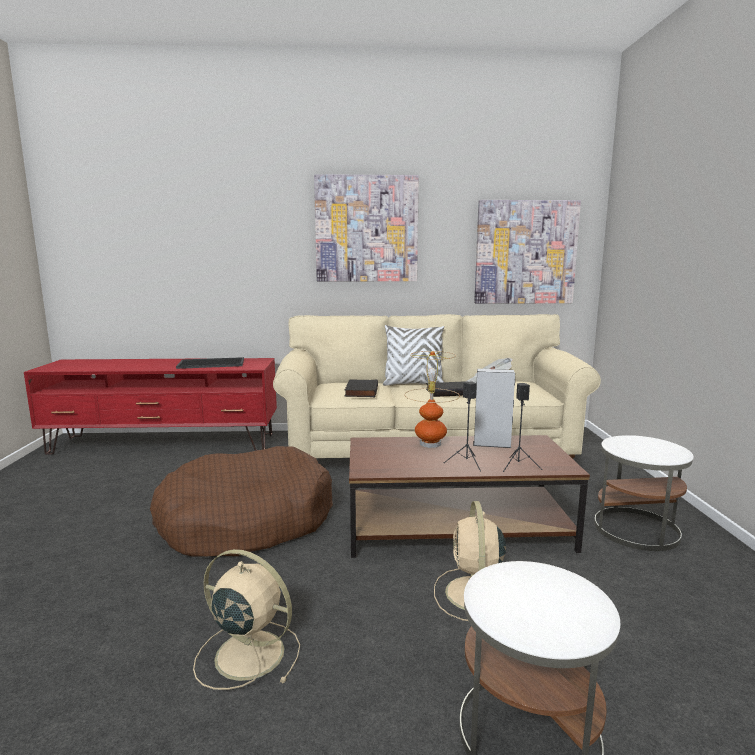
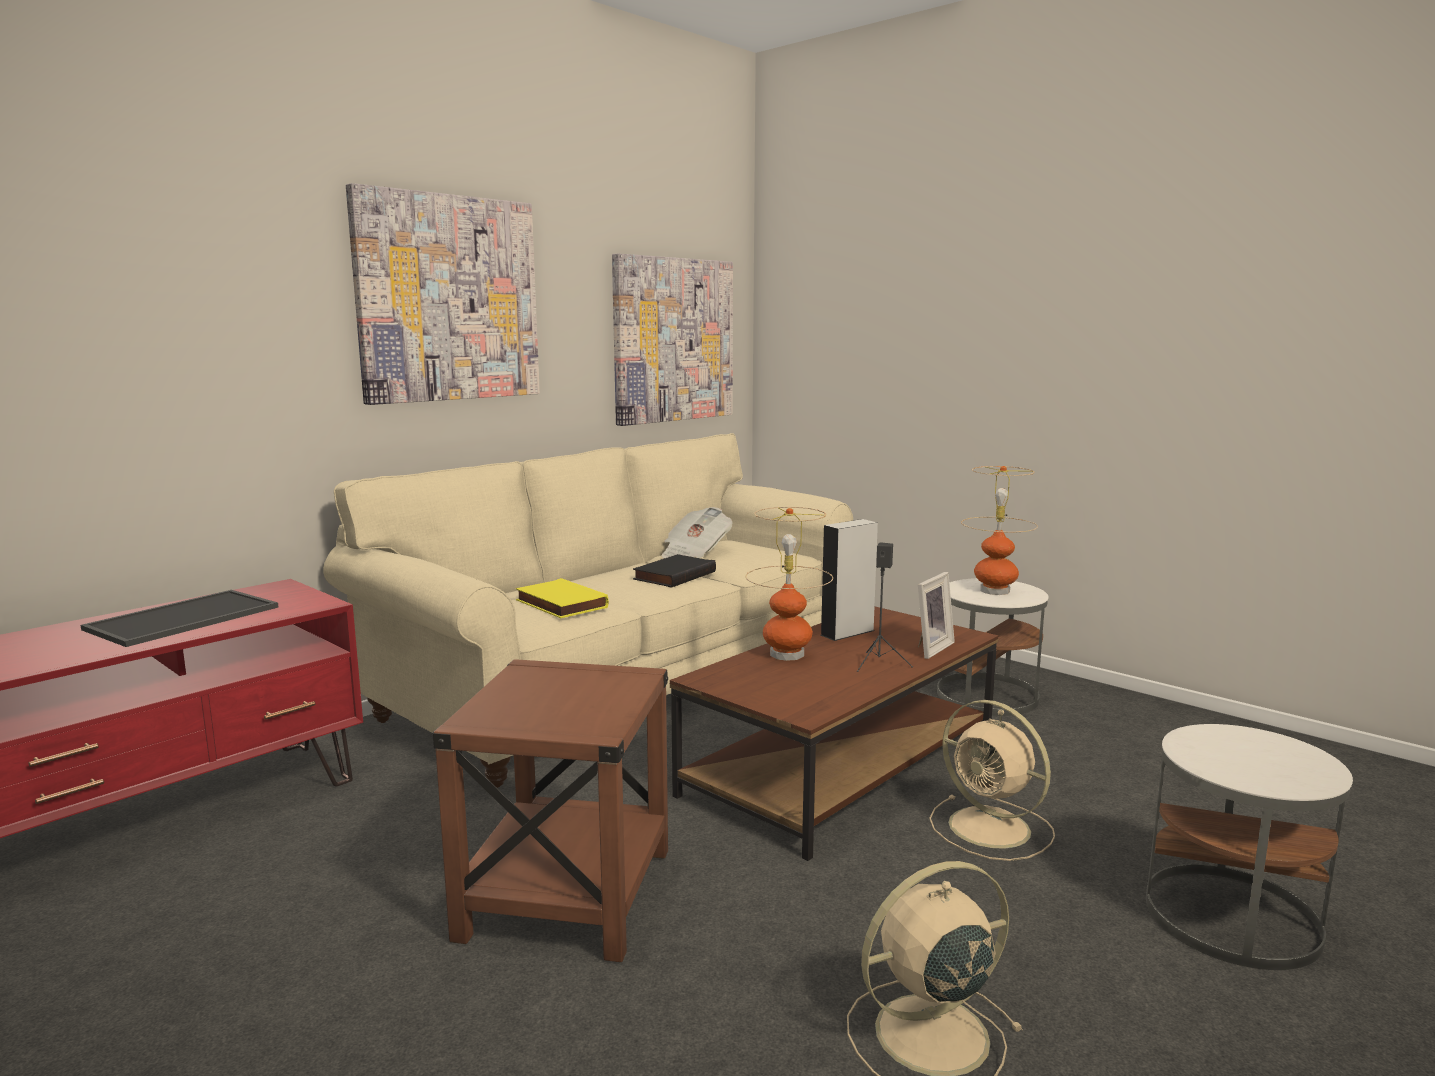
camera: 45 degrees left, 0 degrees up
(246, 521) = (567, 893): brown dog bed -> brown side table
(360, 391) = (559, 604): black book -> yellow book
(413, 384) = (590, 576): white pillow -> none
(518, 466) = (929, 648): black speaker -> picture frame
(644, 448) = (995, 591): none -> table lamp

